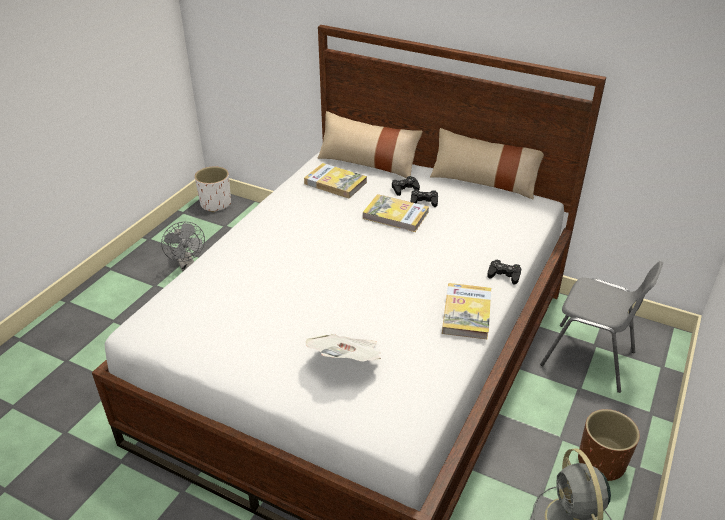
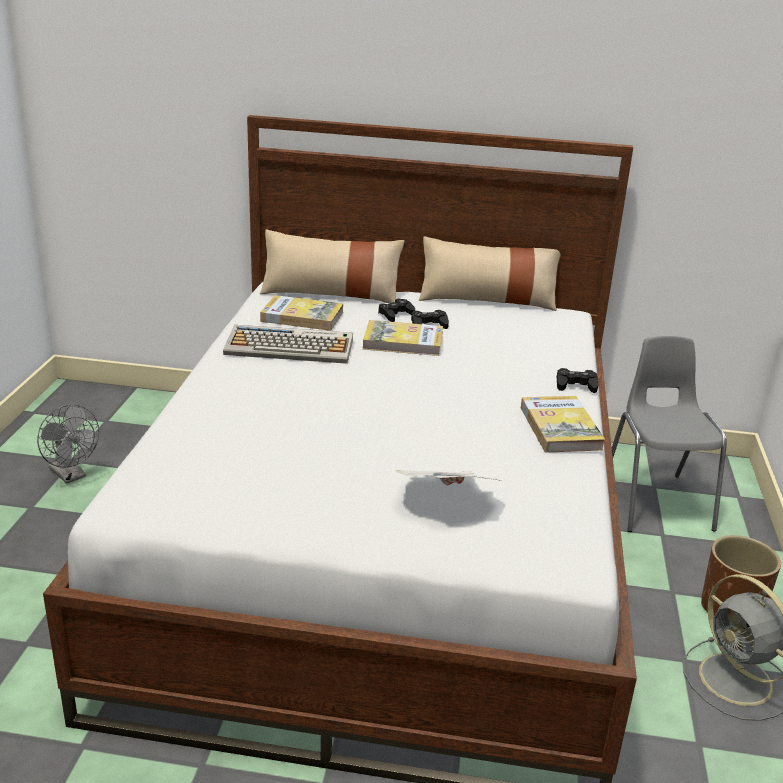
camera: 20 degrees left, 10 degrees down
(216, 204) = (80, 397): white planter -> none
(313, 210) = (291, 347): none -> keyboard
(589, 359) = (655, 502): grey chair -> grey chair turned 105 degrees counterclockwise

